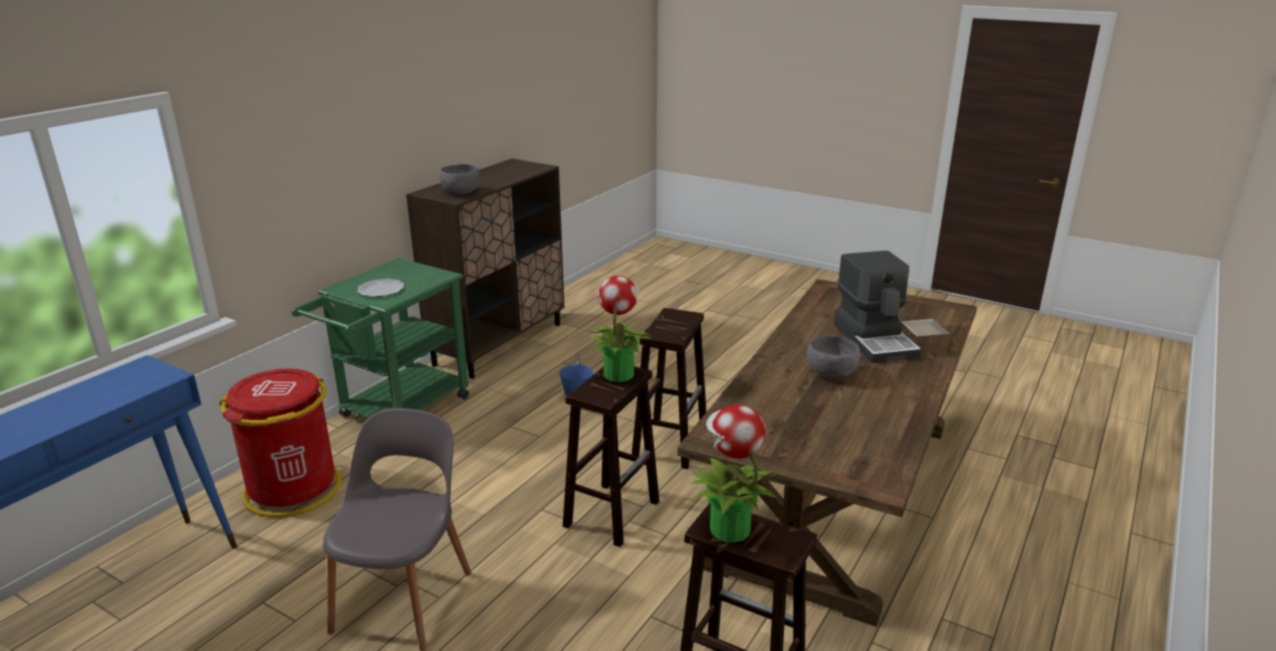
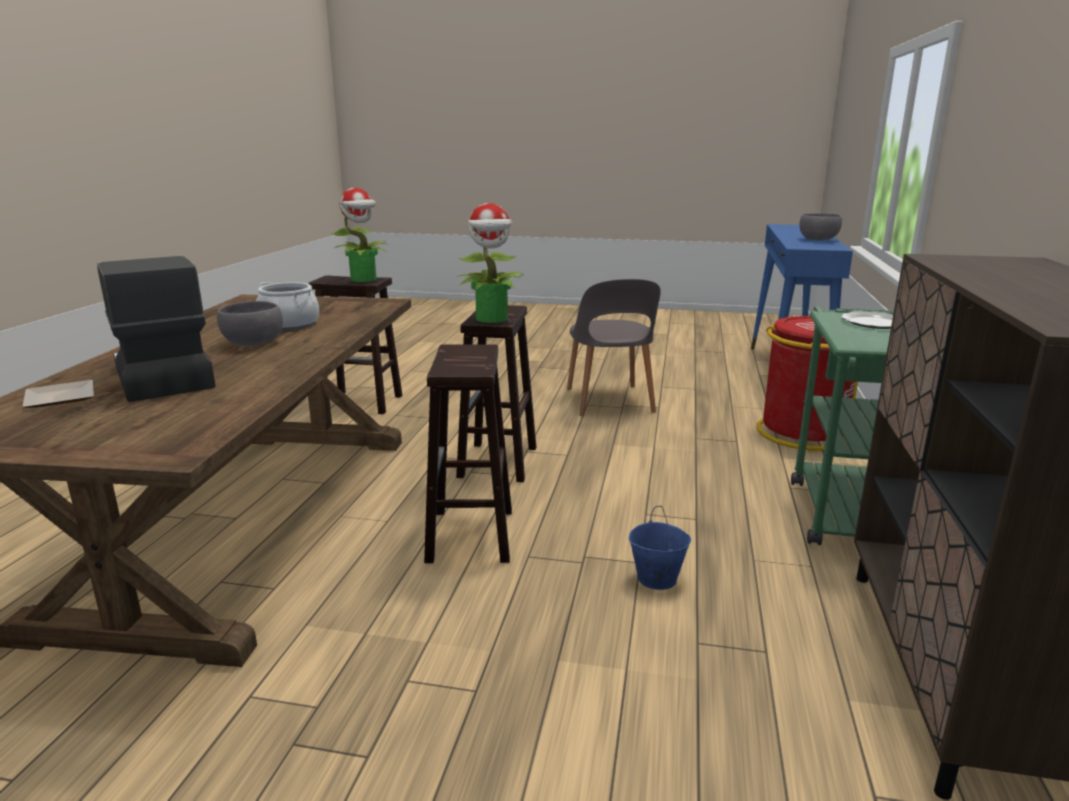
camera: 160 degrees right, 5 degrees down
(461, 192) = (975, 265): grey bowl -> grey bowl (818, 240)
(810, 402) = (289, 324): none -> cooking pot

